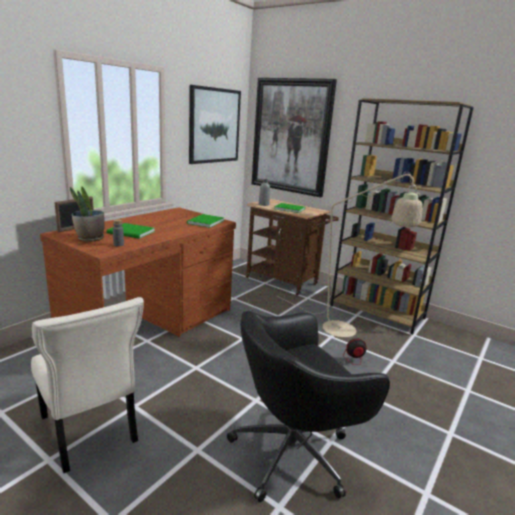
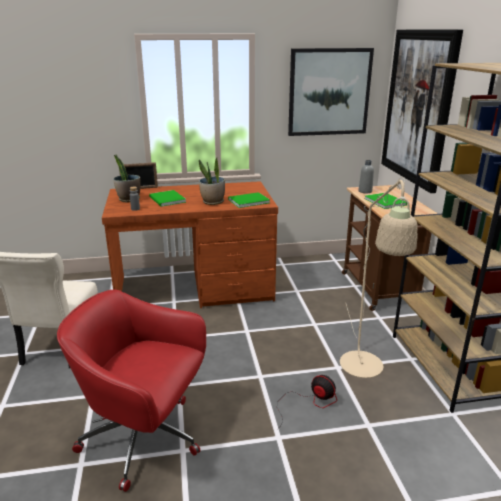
camera: 45 degrees right, 5 degrees up
(178, 227) = (213, 202): none -> potted plant
(294, 452) = (145, 438): black office chair -> red office chair

